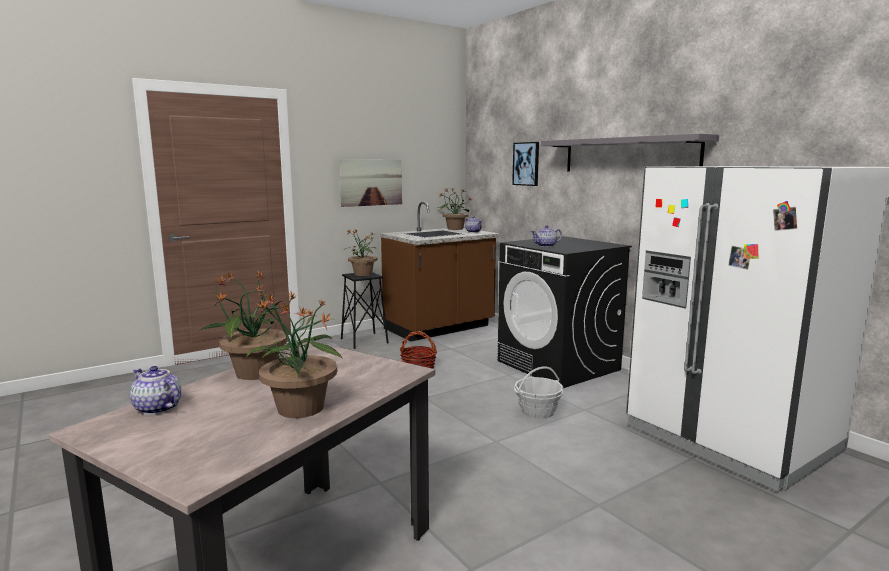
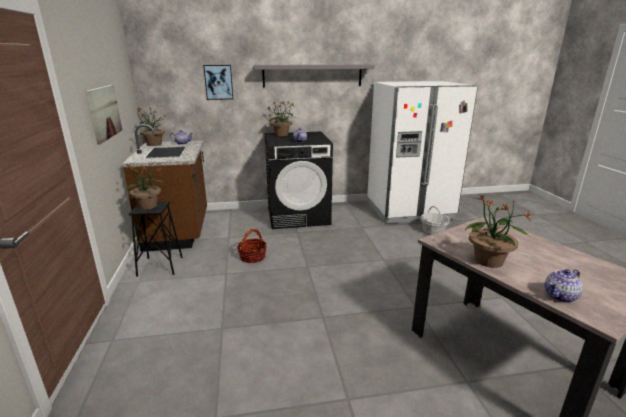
camera: 65 degrees left, 10 degrees up
(300, 409) = (551, 253): potted plant -> potted plant (282, 135)
(537, 411) = (355, 239): basket -> basket (433, 232)

